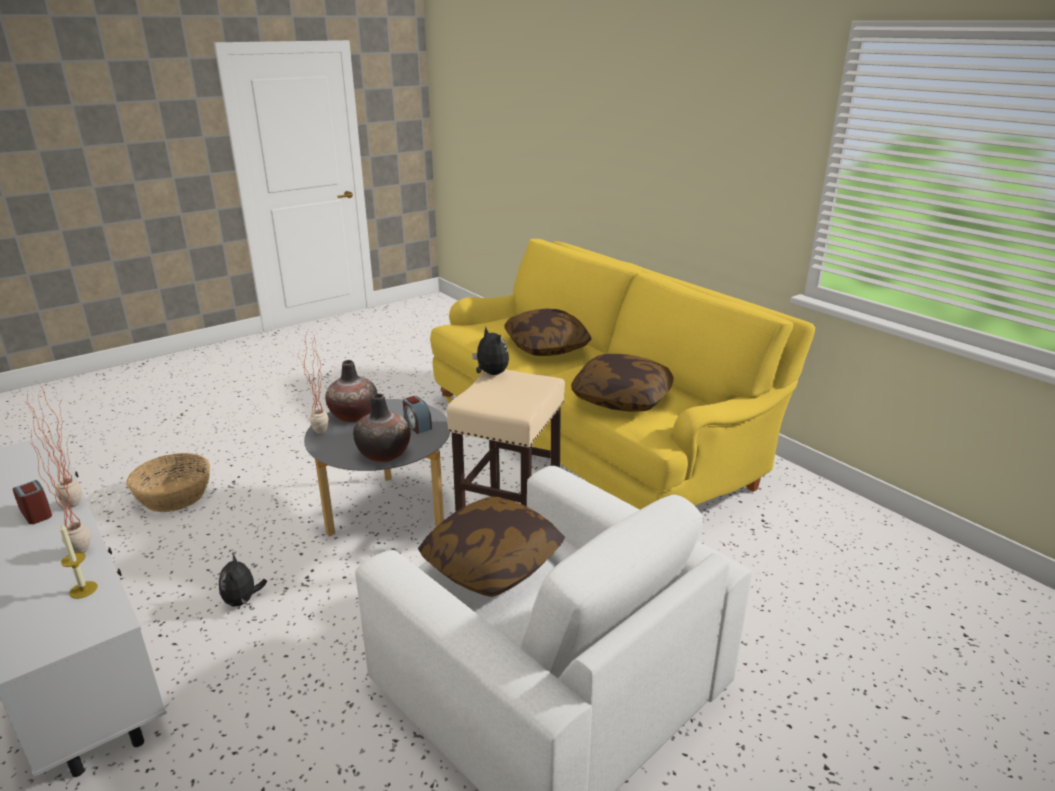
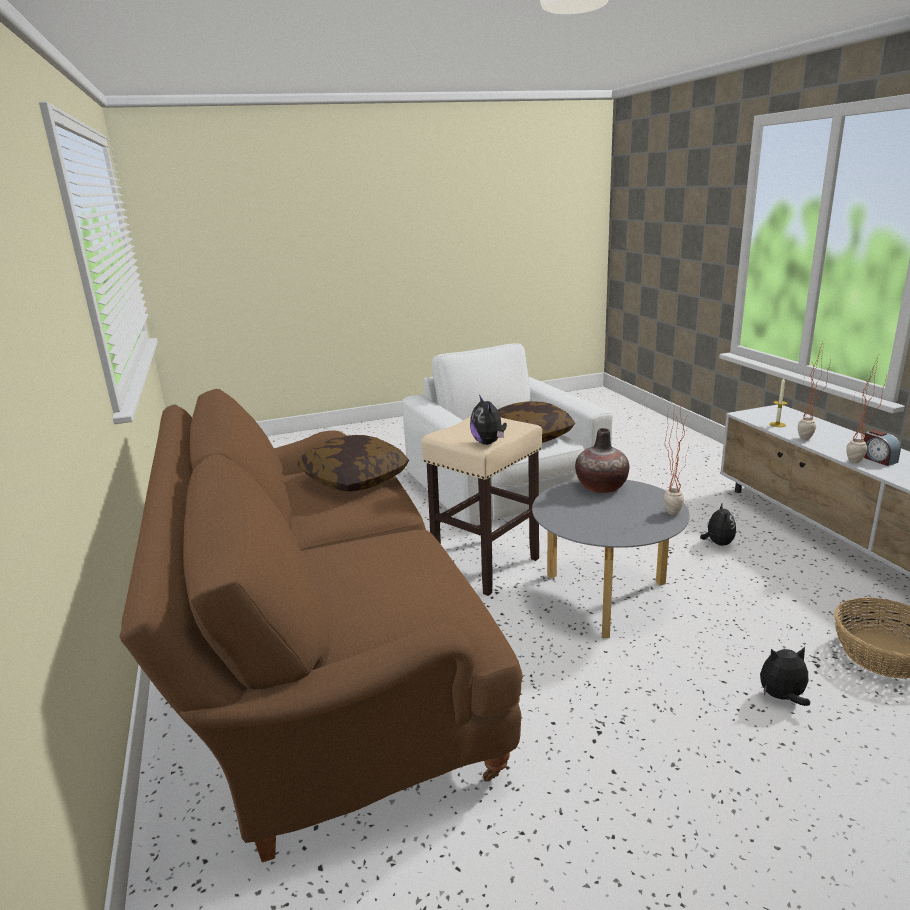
camera: 160 degrees left, 5 degrees down
(274, 458) = (782, 697): none -> plush toy
(353, 415) = (640, 527): vase -> none
(417, 425) = (567, 508): alarm clock -> none
(547, 346) = (359, 558): pillow -> none
(594, 438) = (322, 652): yellow sofa -> brown sofa

